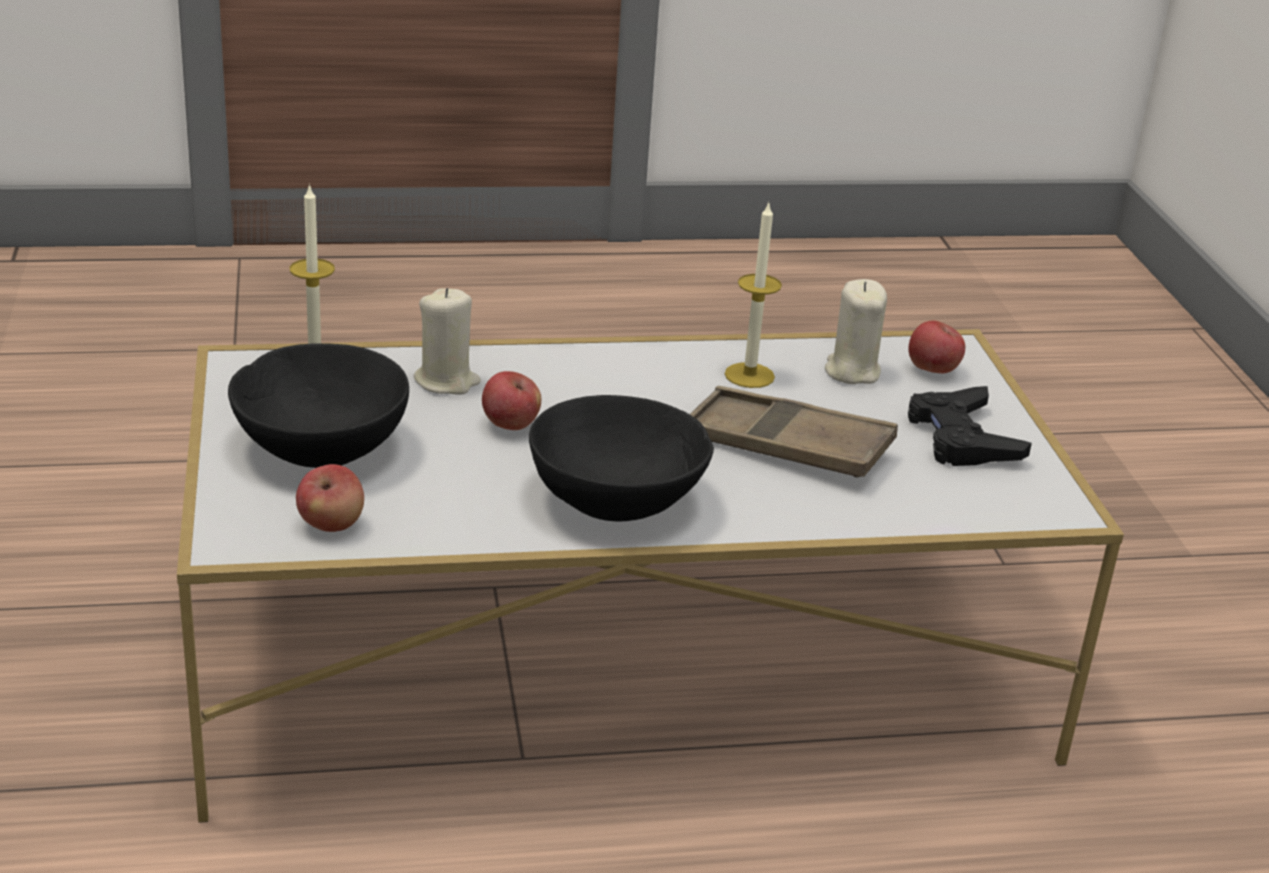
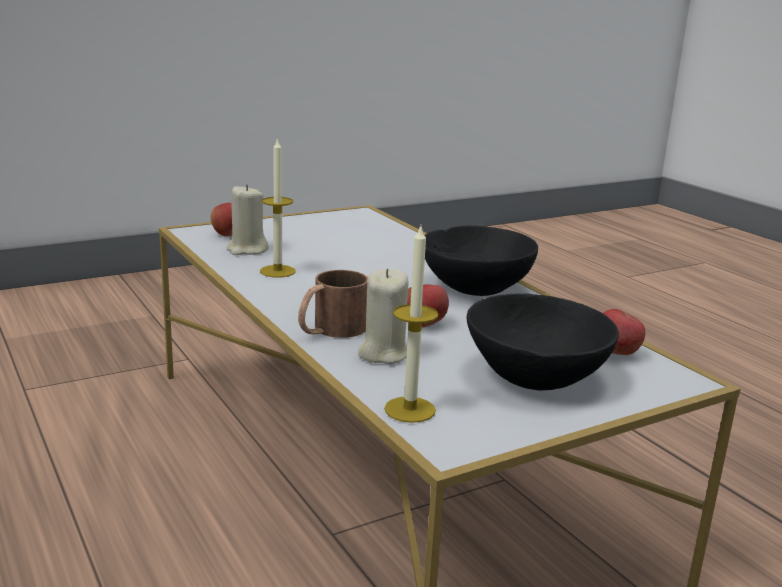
camera: 110 degrees left, 10 degrees down
(527, 366) = (330, 330): none -> brown mug
(786, 445) = (360, 258): brown tray -> none
(962, 438) = (308, 228): black game controller -> none

